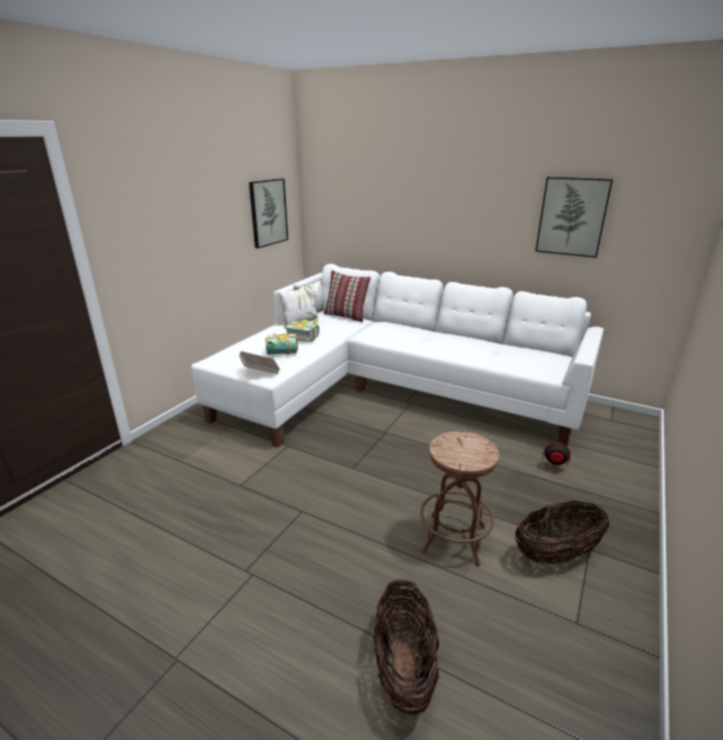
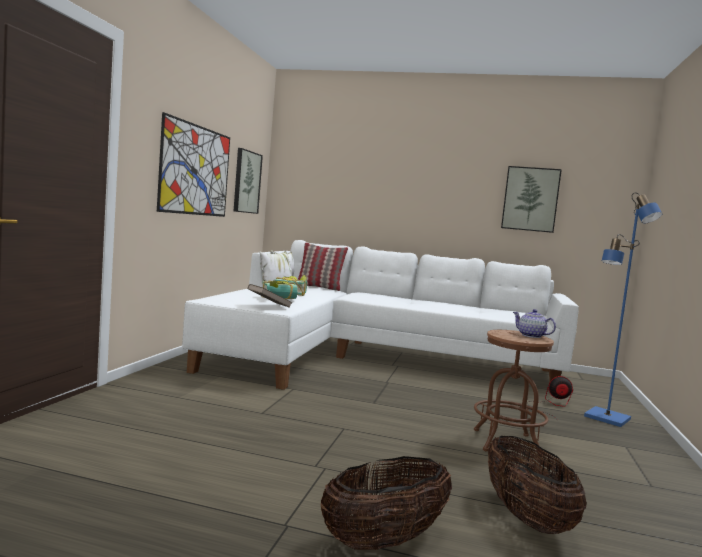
camera: 15 degrees left, 20 degrees down
(195, 226) = (196, 170): none -> picture
(478, 448) = (531, 336): none -> teapot
(556, 554) = (601, 449): basket -> basket (384, 541)
(598, 494) = (607, 418): none -> blue floor lamp

